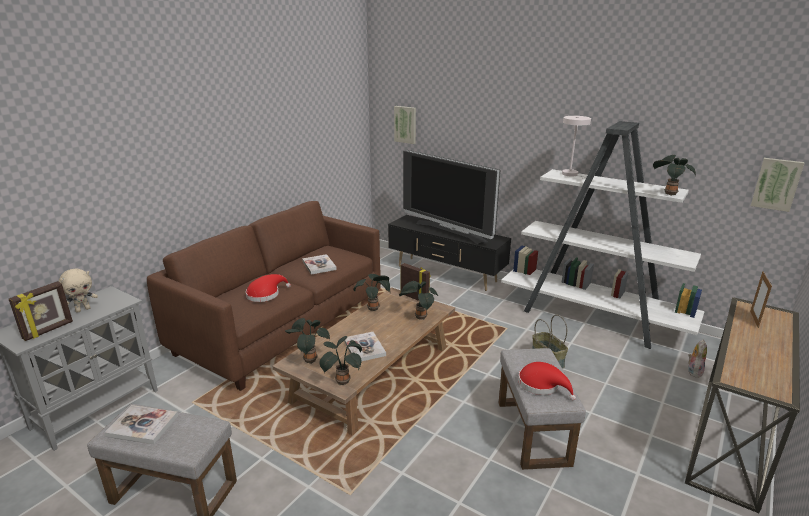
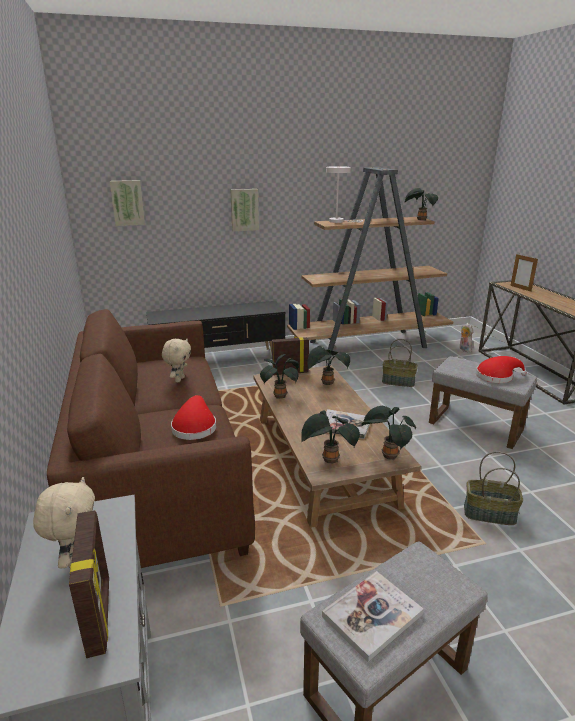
camera: 50 degrees left, 0 degrees up
(319, 265) = (179, 379): book -> beige plush toy
(393, 485) = (489, 514): none -> basket
(450, 232) = (221, 311): television -> none
(593, 318) = (369, 344): white bookcase -> brown bookcase
(776, 184) = (461, 202): picture -> picture (244, 210)

